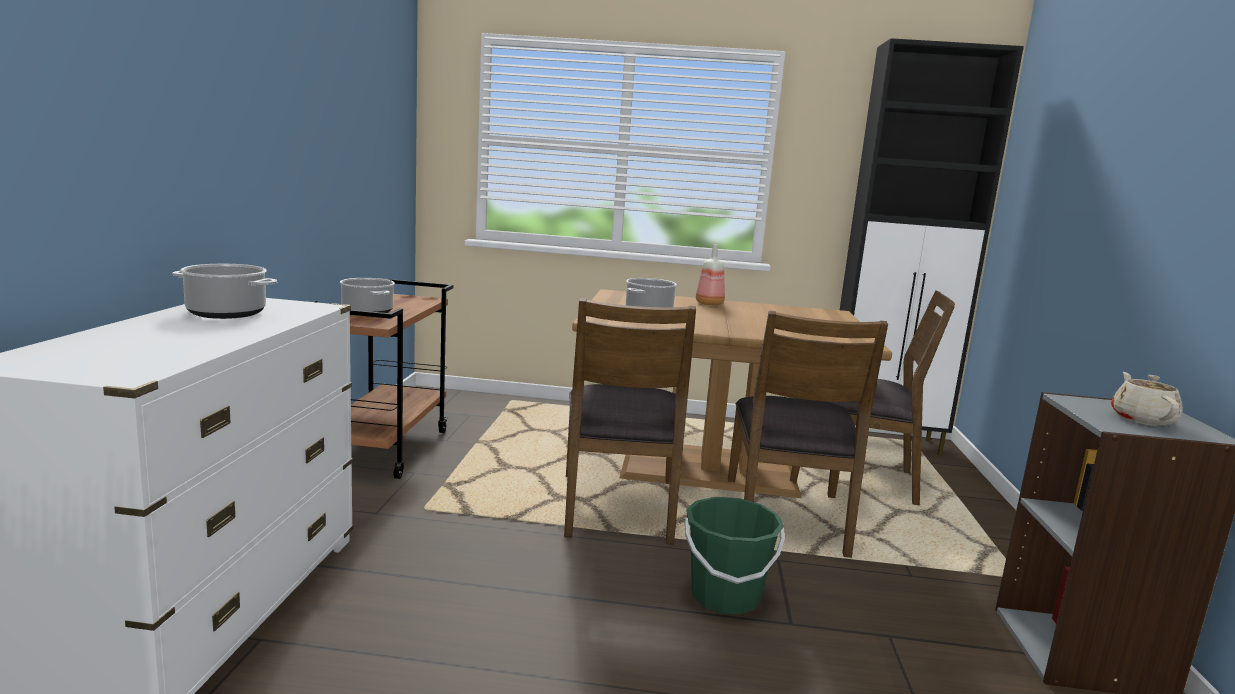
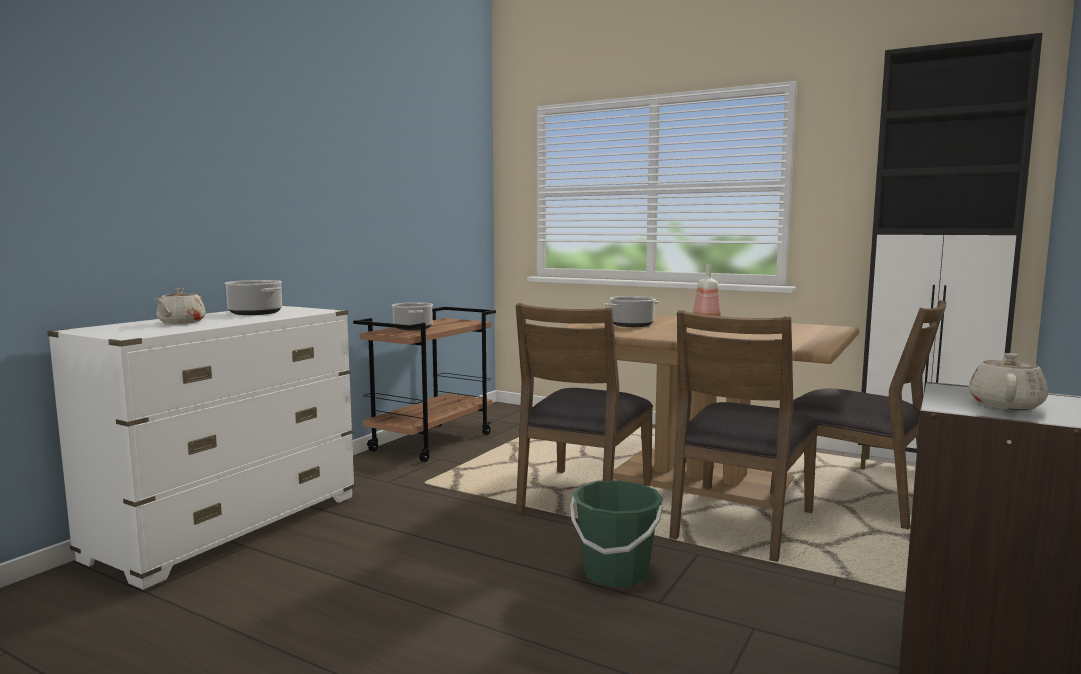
camera: 25 degrees right, 5 degrees down
(150, 339) = (181, 322): none -> beige teapot

